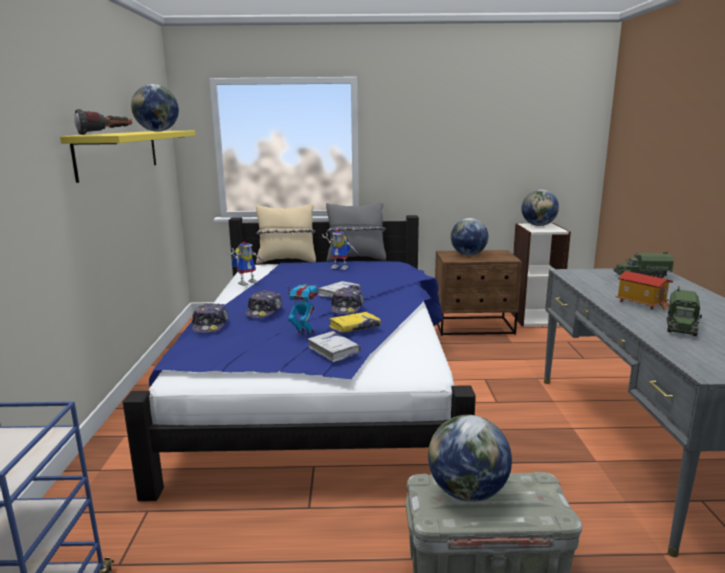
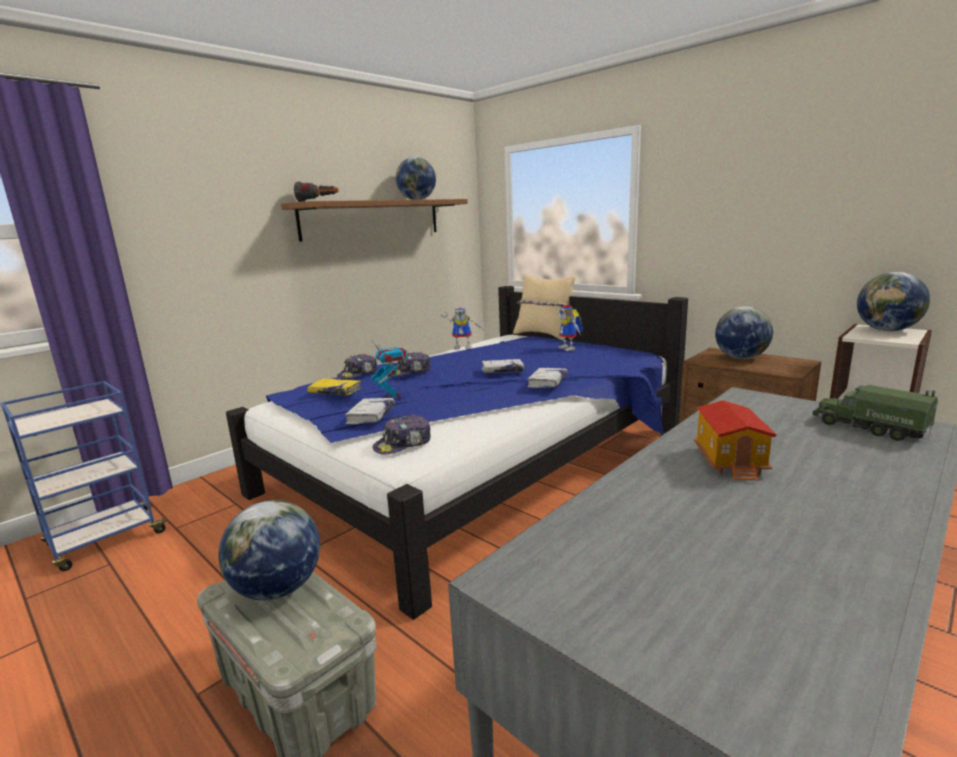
camera: 45 degrees right, 0 degrees up
(119, 152) = (373, 219): yellow shelf -> brown shelf
(347, 308) = (473, 384): cap -> cap (403, 444)
(354, 327) = (434, 402): yellow book -> yellow book (335, 392)
(356, 258) = (609, 343): grey pillow -> none
(396, 294) = (547, 383): none -> white book
(681, 326) = (686, 510): toy truck -> none

